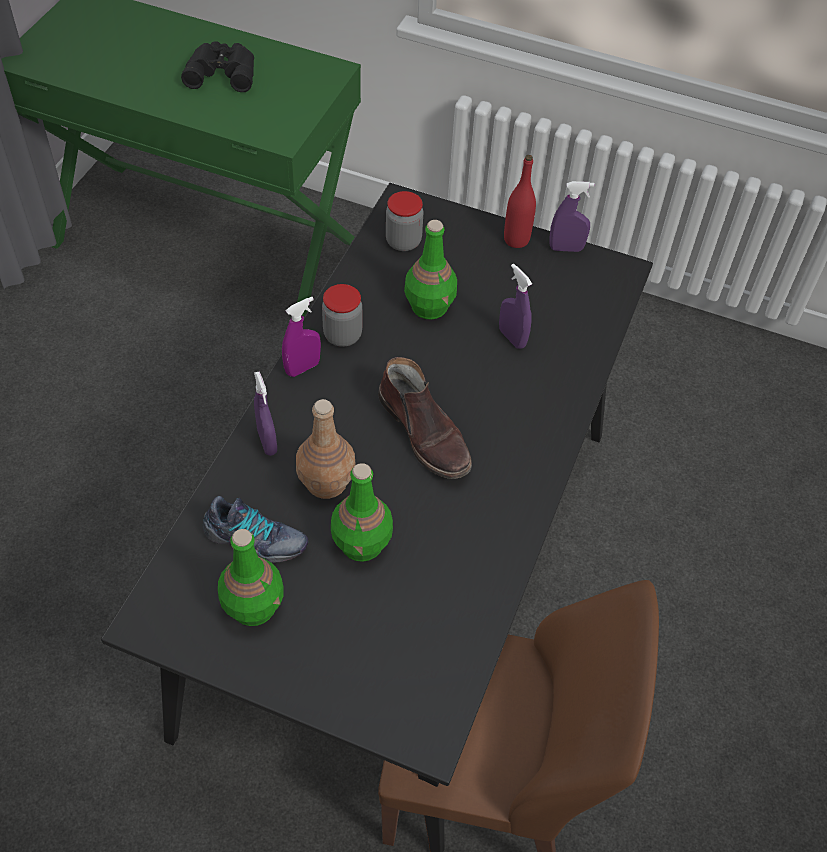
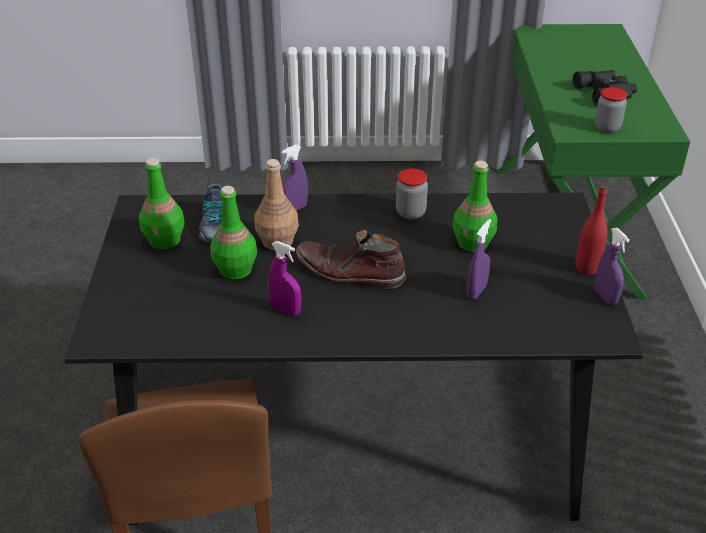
camera: 70 degrees right, 15 degrees down
(302, 368) = (367, 205): purple spray bottle -> purple spray bottle (286, 310)
(403, 241) = (527, 214): jar -> jar (607, 128)
(425, 433) = (349, 273): brown boot -> brown boot turned 75 degrees clockwise

